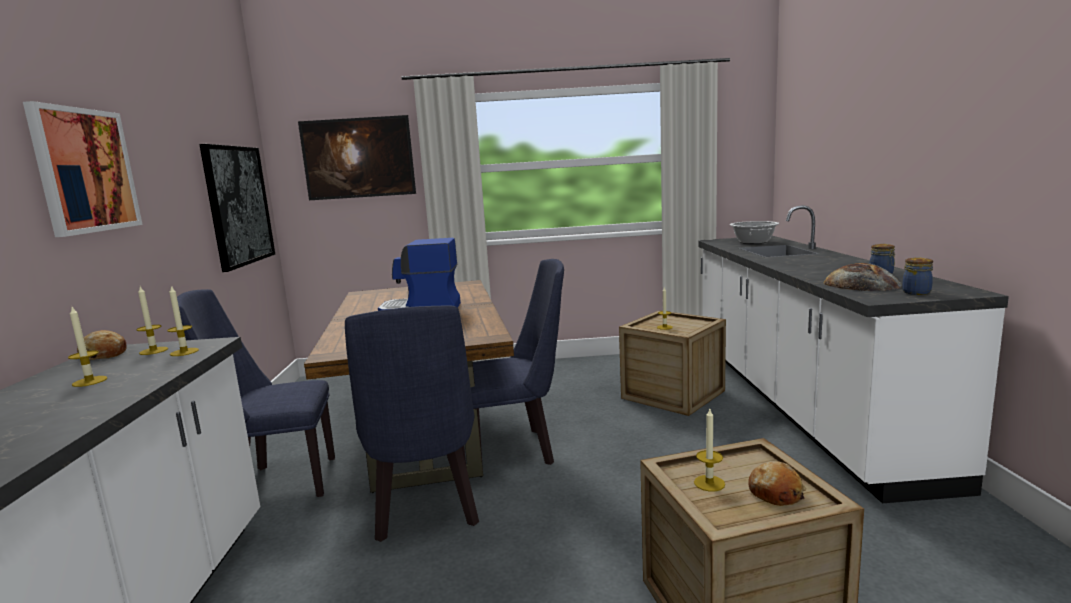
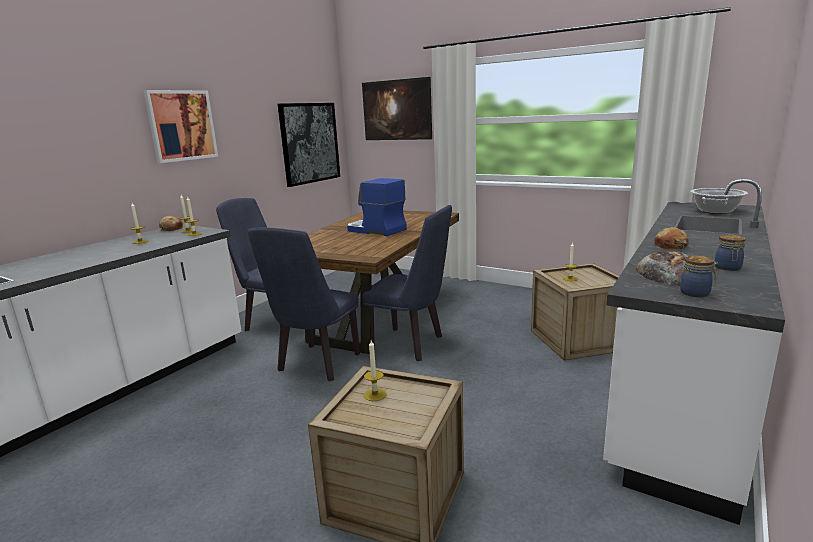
camera: 35 degrees right, 5 degrees up
(776, 493) = (399, 417): bread -> bread (670, 246)

